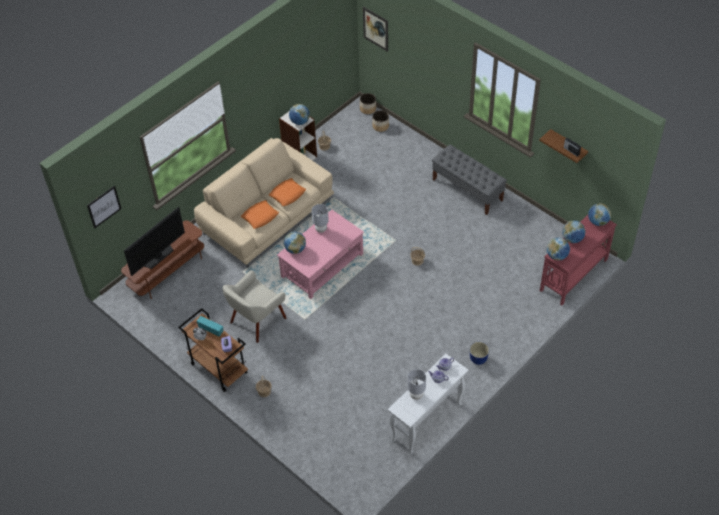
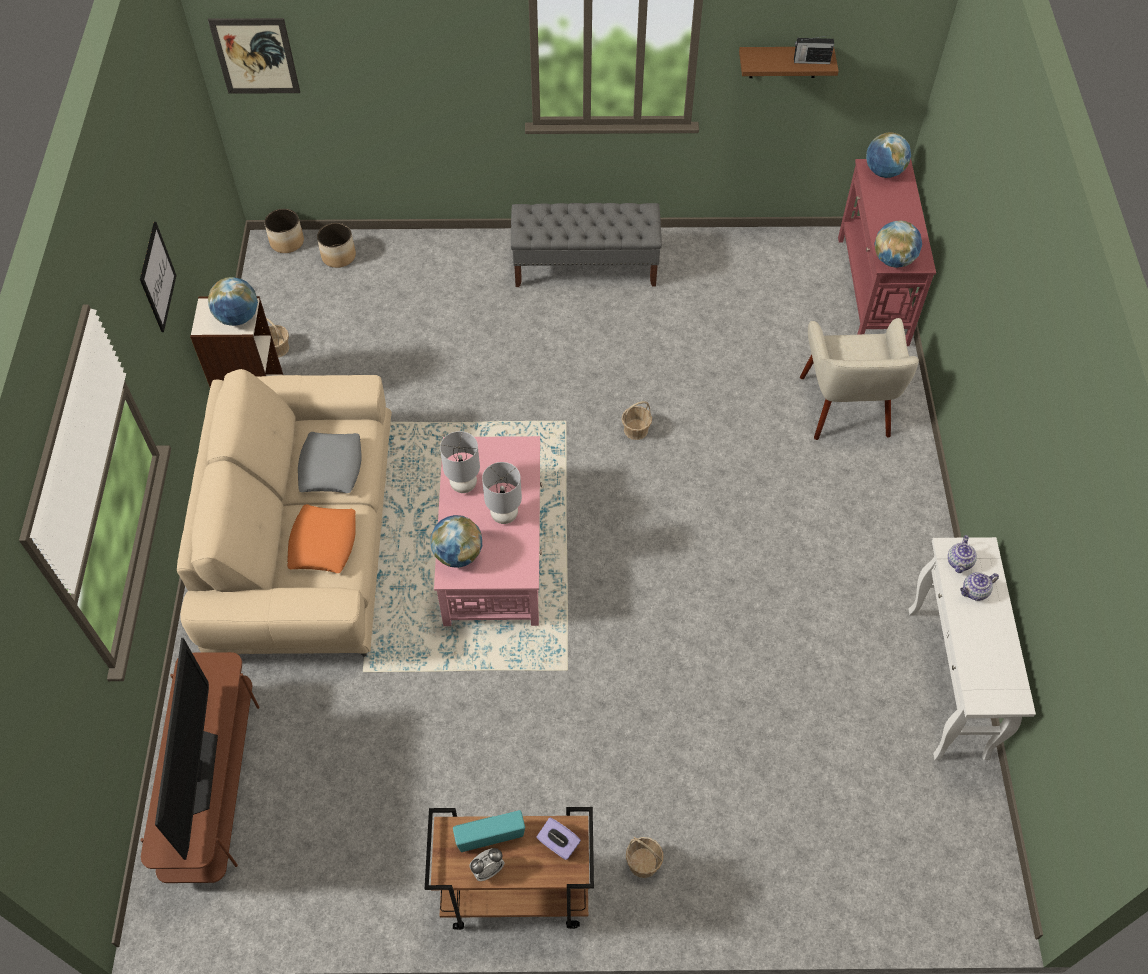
camera: 45 degrees left, 5 degrees up
(104, 206) = (38, 765): picture -> picture (157, 277)
(257, 320) = (486, 740): beige armchair -> beige armchair (846, 407)
(287, 194) = (331, 467): orange pillow -> grey pillow
(416, 395) = (978, 648): grey table lamp -> grey table lamp (504, 515)
(478, 359) = (899, 517): planter -> none
(572, 239) = (882, 220): globe -> none

